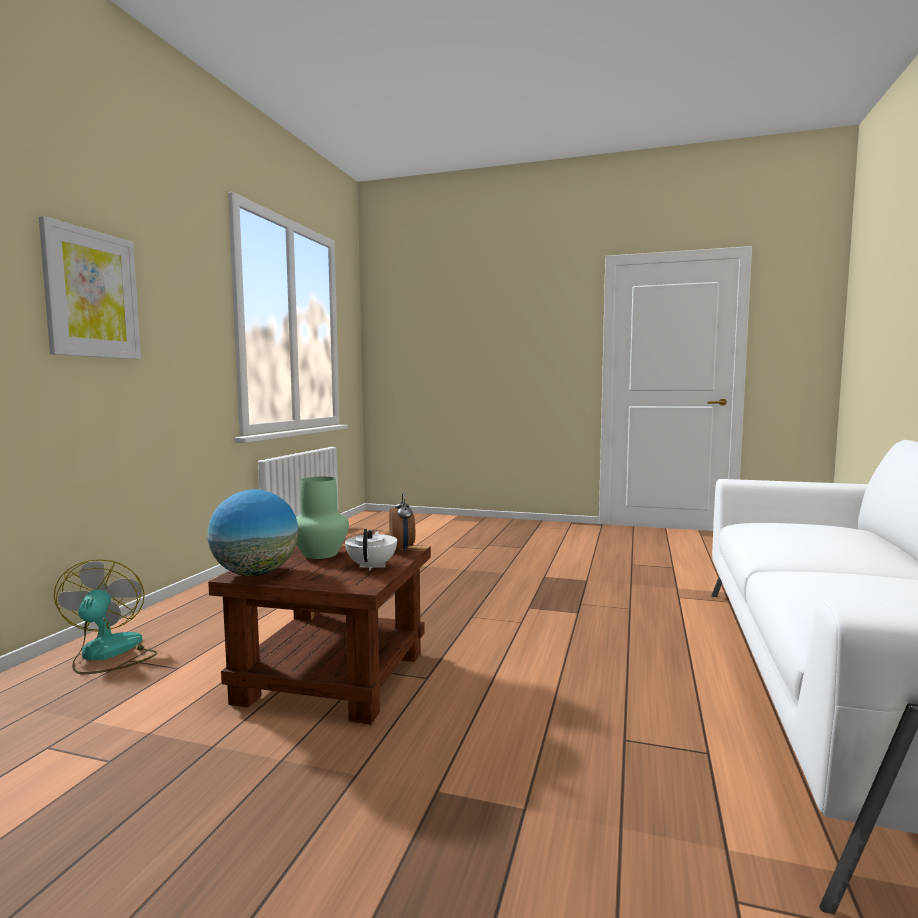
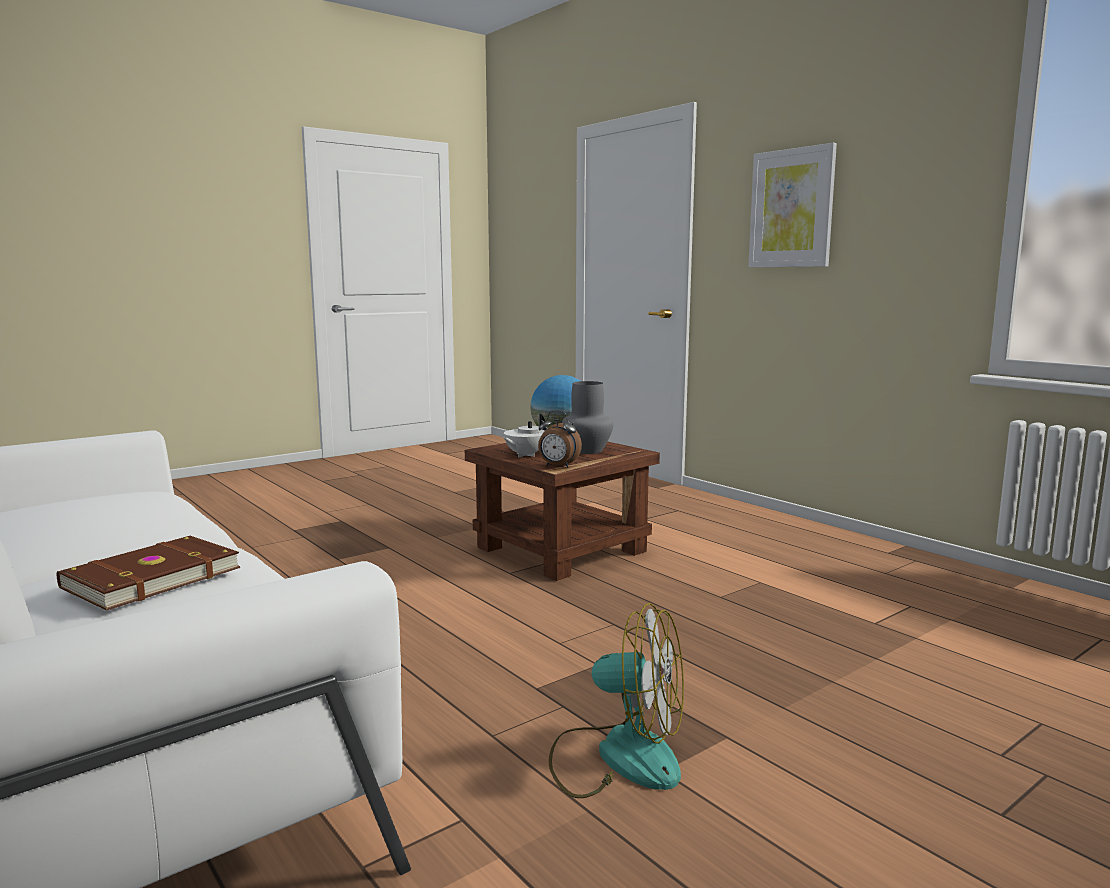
camera: 125 degrees right, 5 degrees up
(108, 654) = (697, 507): fan -> fan (618, 756)
(321, 554) = (587, 451): green vase -> grey vase
(372, 566) = (525, 455): white teapot -> white teapot turned 90 degrees clockwise
(819, 532) = (149, 577): none -> brown book

